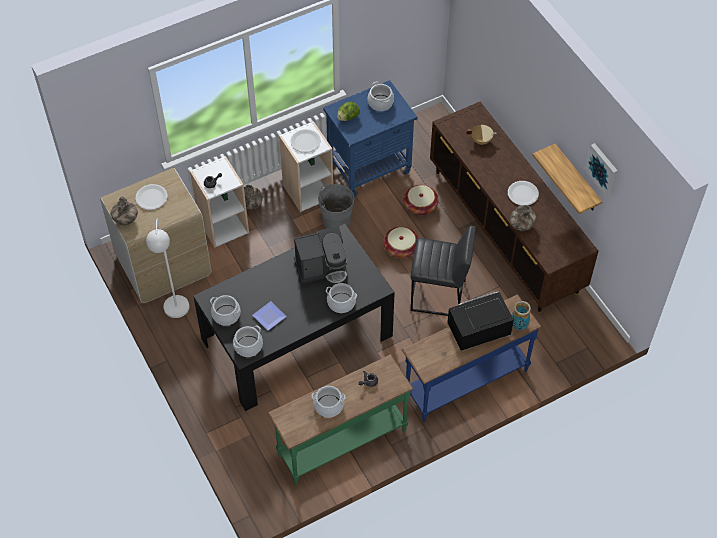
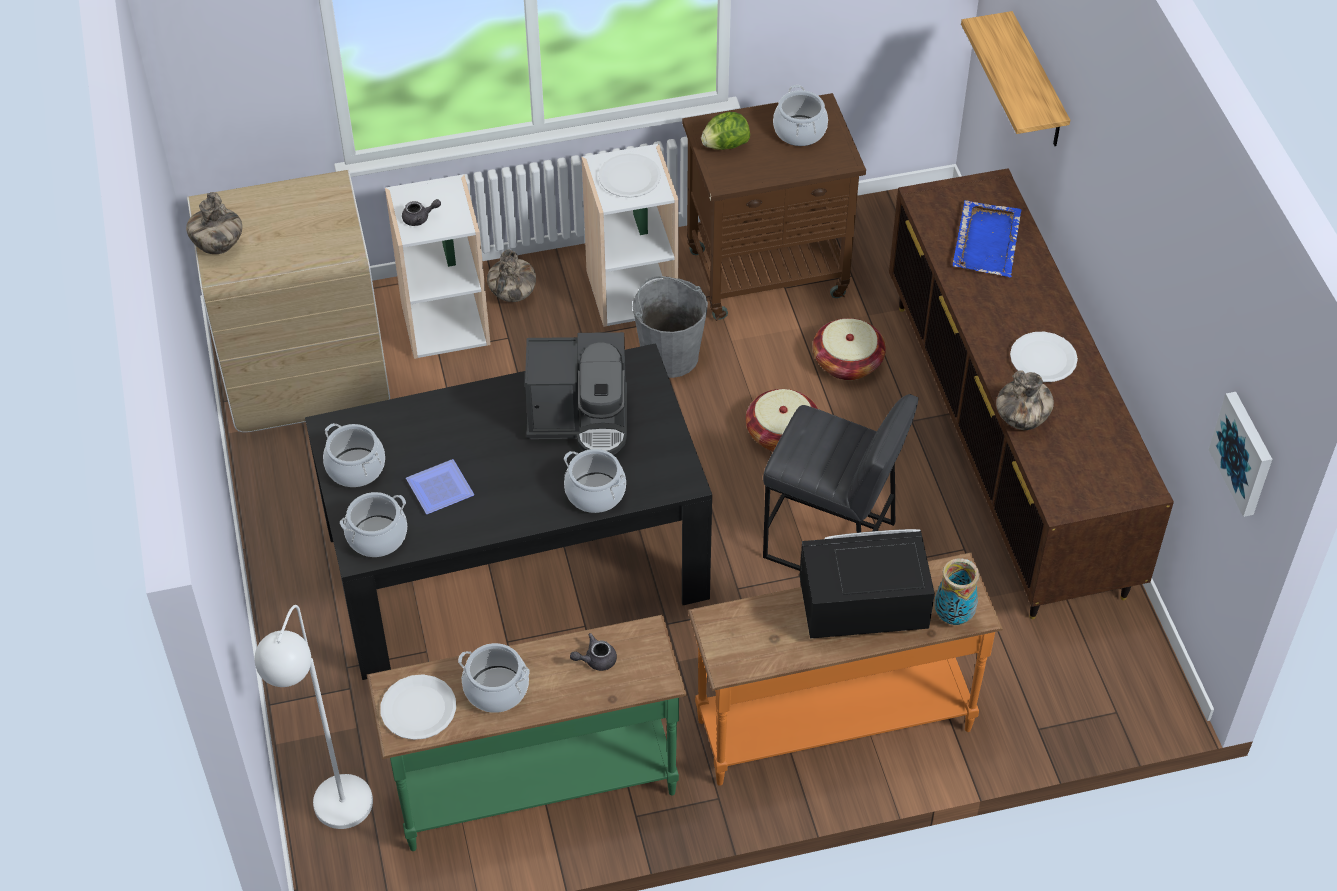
camera: 15 degrees right, 5 degrees down
(151, 197) = (283, 215): white plate -> white plate (418, 708)
(176, 314) = (296, 466): white floor lamp -> white floor lamp (338, 820)
(370, 169) = (768, 275): blue cart -> brown cart
(465, 381) = (833, 722): blue console table -> orange console table
(481, 140) = (987, 240): beige cooking pot -> blue tray
(576, 180) = (1154, 339): shelf -> shelf (1037, 83)
(603, 169) = (1202, 312): picture -> picture (1244, 453)

